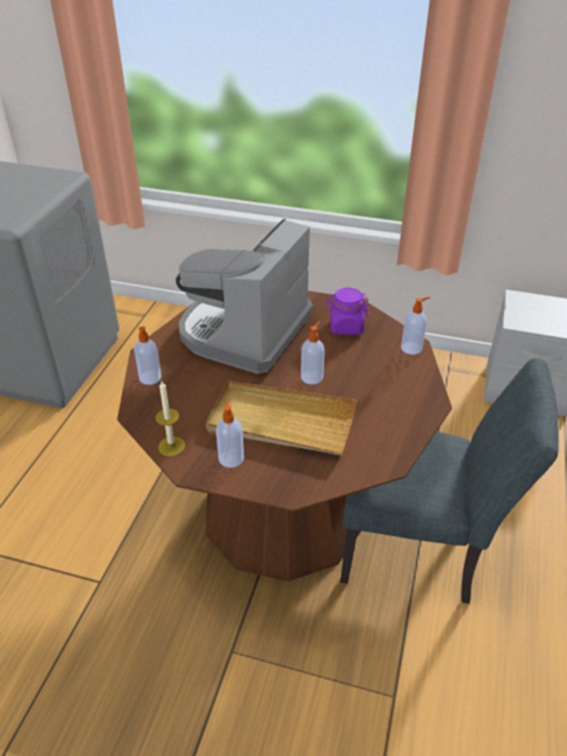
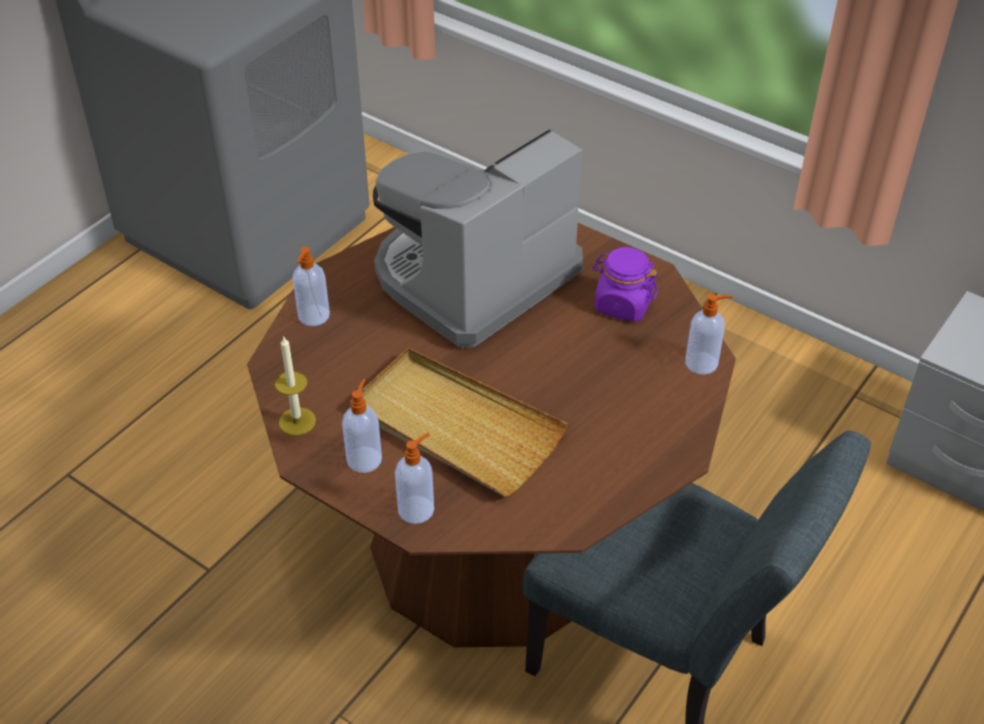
camera: 20 degrees right, 5 degrees up
(312, 377) = (532, 371): soap dispenser -> soap dispenser (417, 509)

